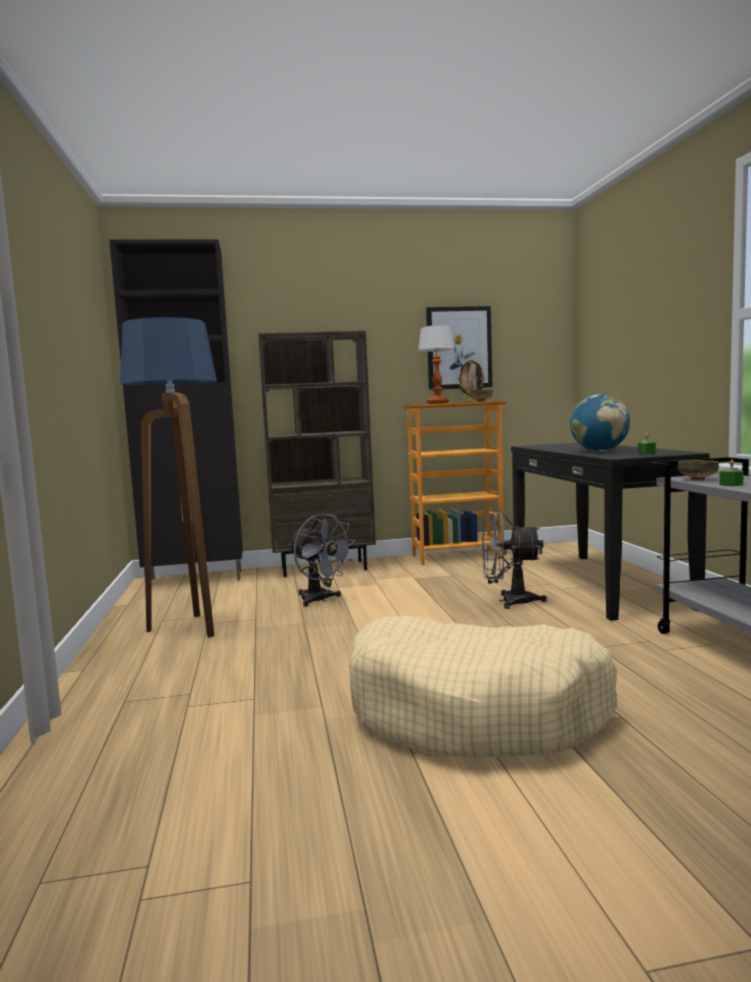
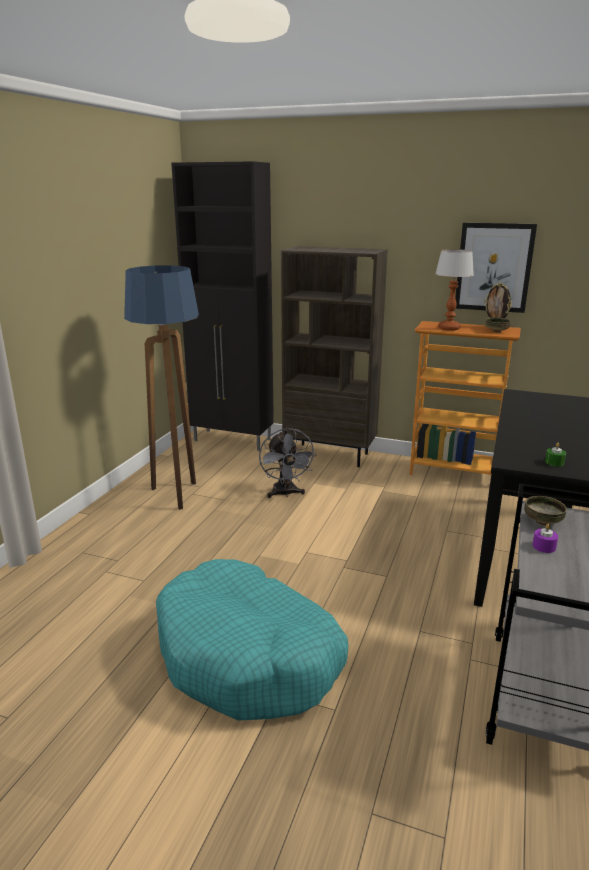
camera: 30 degrees right, 15 degrees up
(476, 712) = (248, 656): beige dog bed -> turquoise dog bed
(508, 601) = (420, 547): grey fan -> none
(599, 451) = (535, 436): globe -> none
(731, 484) = (544, 546): green candle -> purple candle

